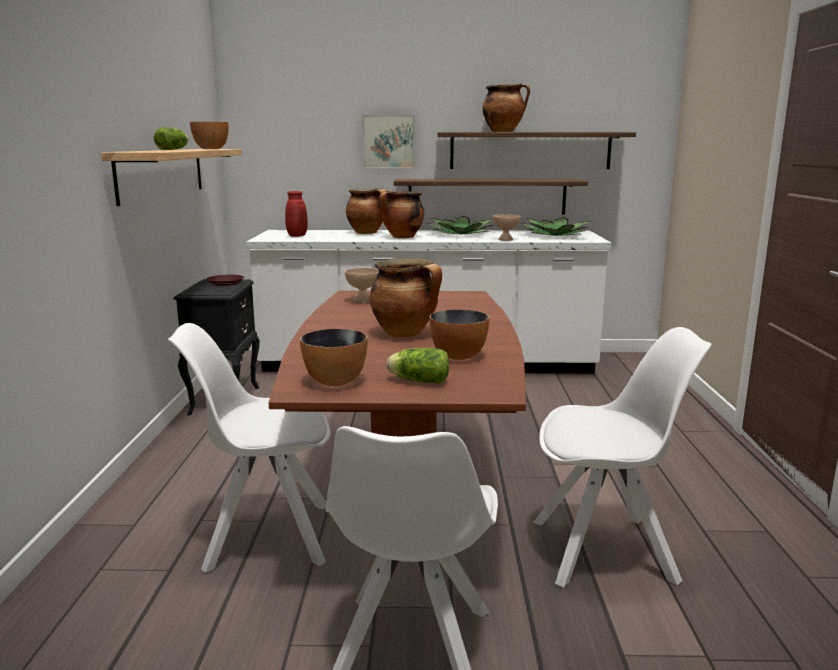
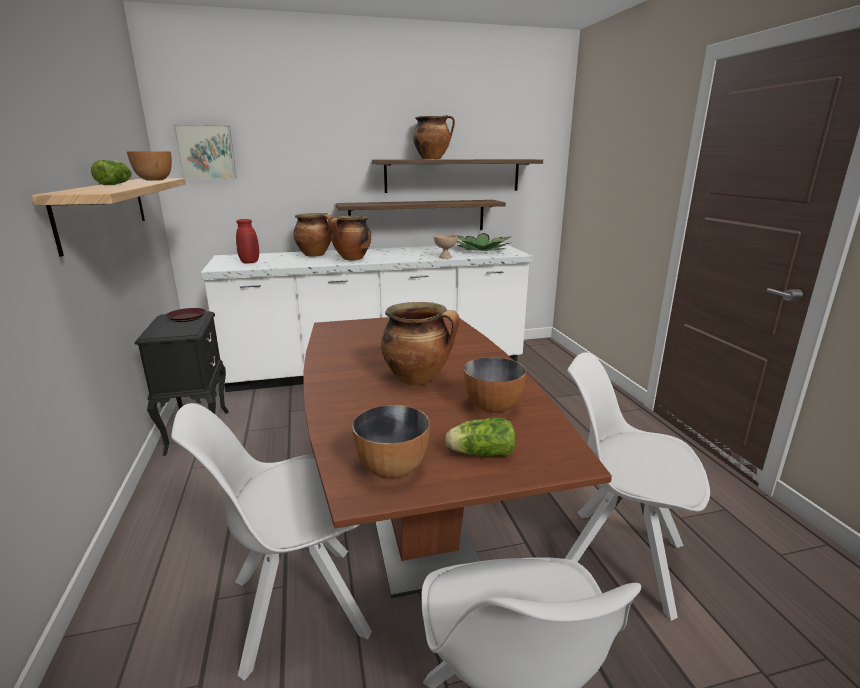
camera: 15 degrees left, 5 degrees up
(363, 301) = (348, 335): beige bowl -> none
(388, 142) = (327, 168): picture -> picture (206, 152)
(461, 234) = (402, 252): potted plant -> none
(605, 550) = (618, 558): white chair -> white chair turned 135 degrees counterclockwise

